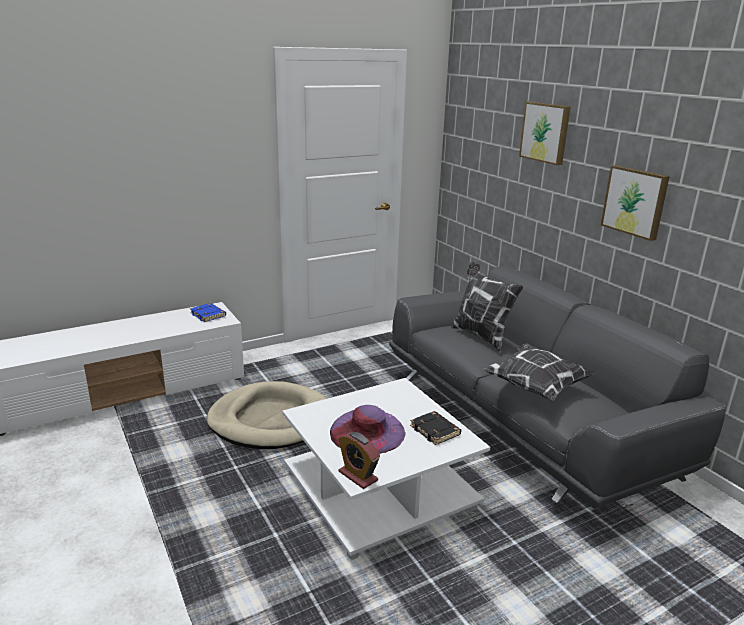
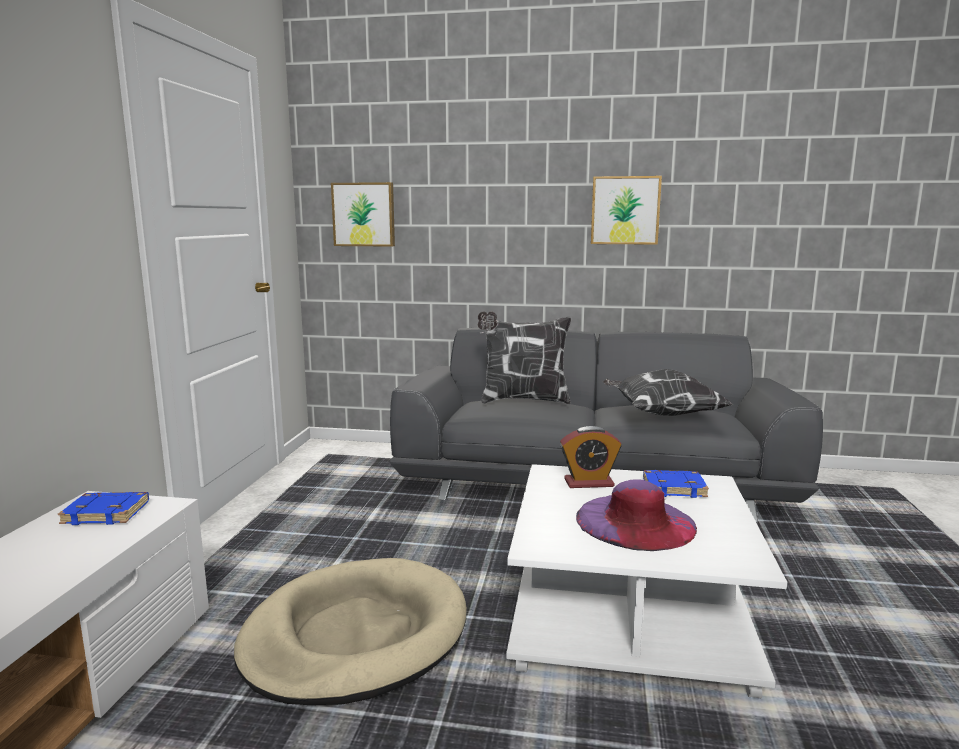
camera: 50 degrees left, 10 degrees down
(358, 476) = (741, 561): alarm clock -> alarm clock (588, 483)
(436, 431) = (674, 488): black book -> blue book
(546, 132) = (485, 157): picture -> picture (364, 214)

